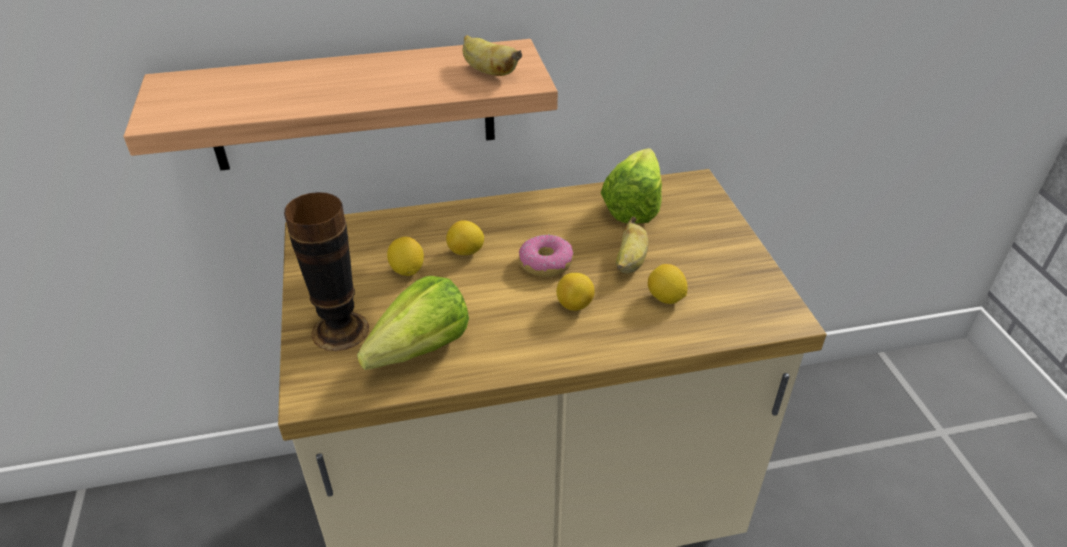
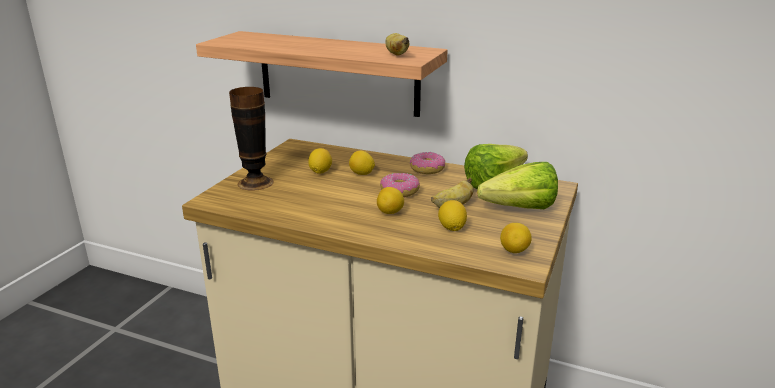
camera: 35 degrees right, 15 degrees down
(411, 354) = (275, 202): lettuce -> lettuce (513, 209)
(535, 210) = (427, 169): none -> donut
(758, 303) = (514, 251): none -> lemon

